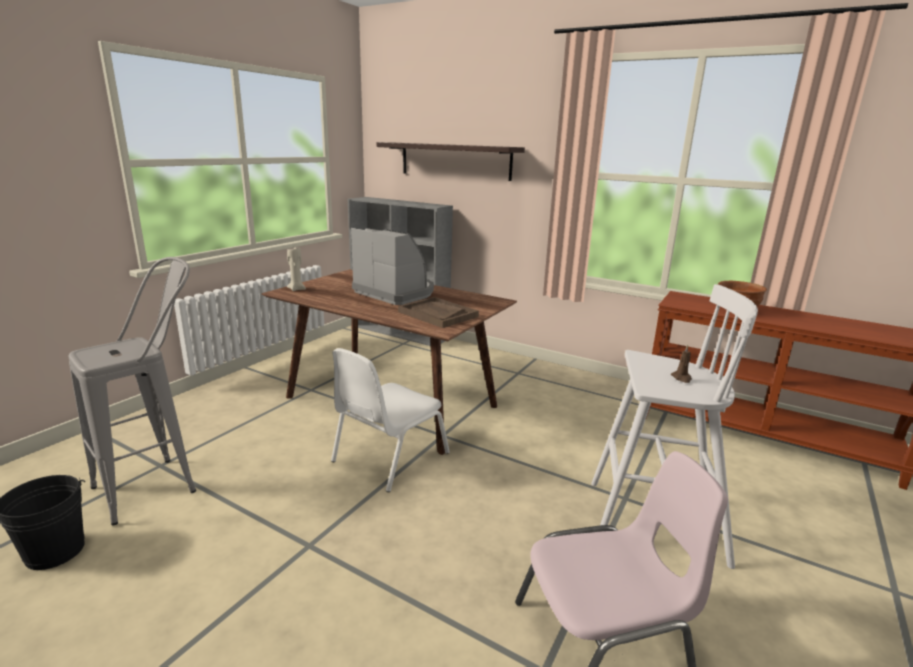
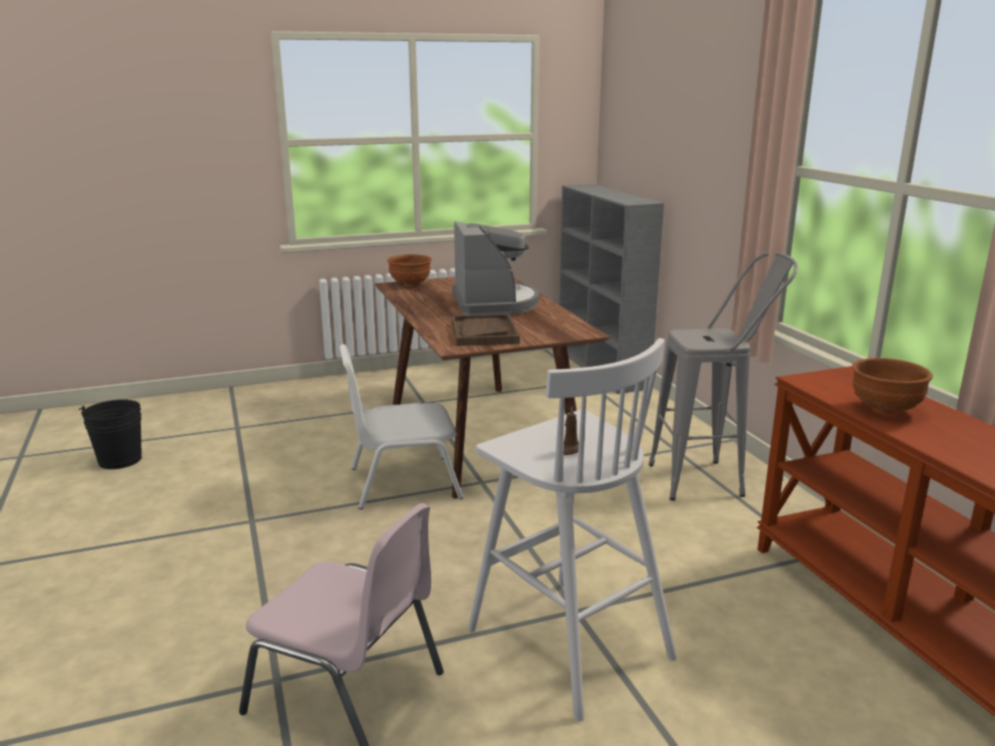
camera: 40 degrees right, 0 degrees up
(161, 483) = (222, 440): grey stool -> grey stool (710, 479)
(297, 289) = (410, 285): beige candle -> brown bowl
(455, 161) = (671, 141): shelf -> none

